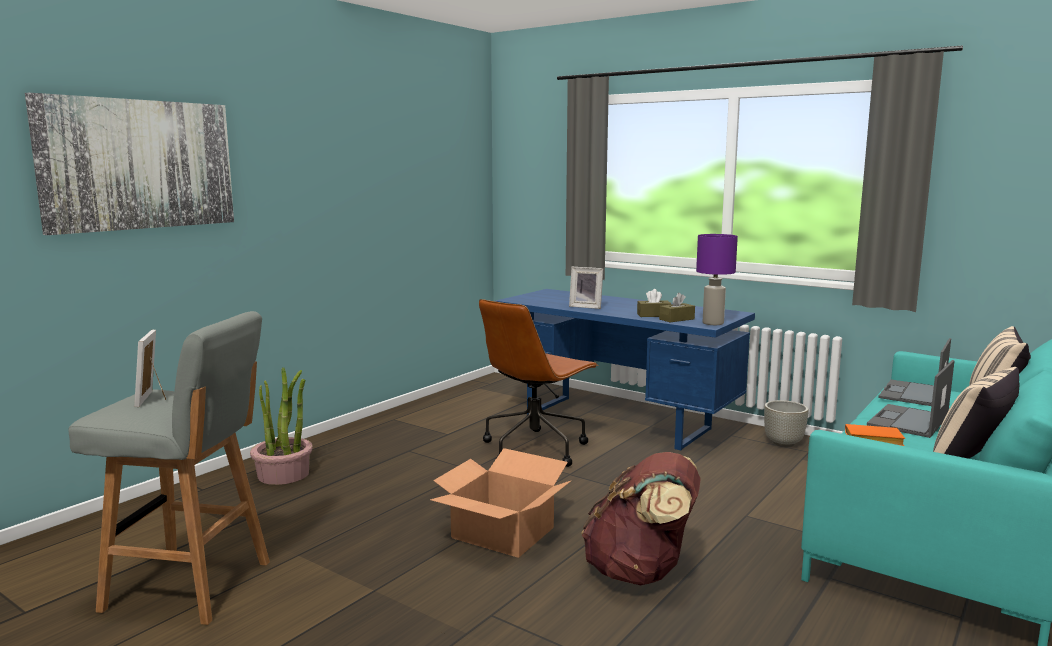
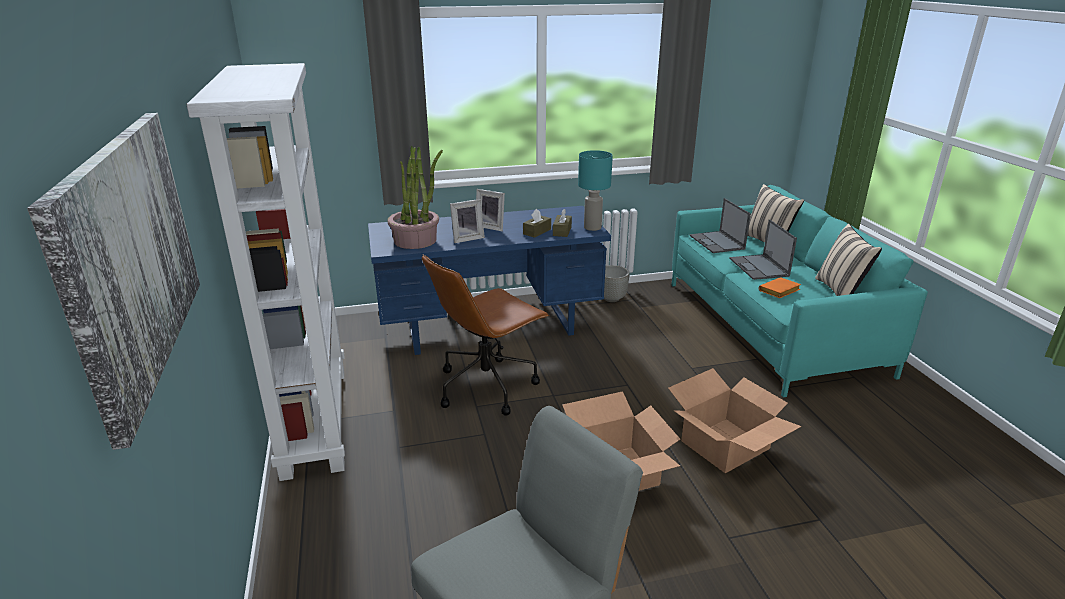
camera: 50 degrees left, 15 degrees up
(154, 398) = (490, 564): picture frame -> picture frame (491, 227)
(284, 474) = (341, 547): potted plant -> potted plant (415, 240)
(398, 419) = (313, 419): none -> white bookcase
(535, 448) = (487, 385): brown office chair -> brown office chair turned 60 degrees clockwise
(640, 572) = (726, 445): brown backpack -> cardboard box
(713, 323) = (592, 227): purple table lamp -> turquoise table lamp

